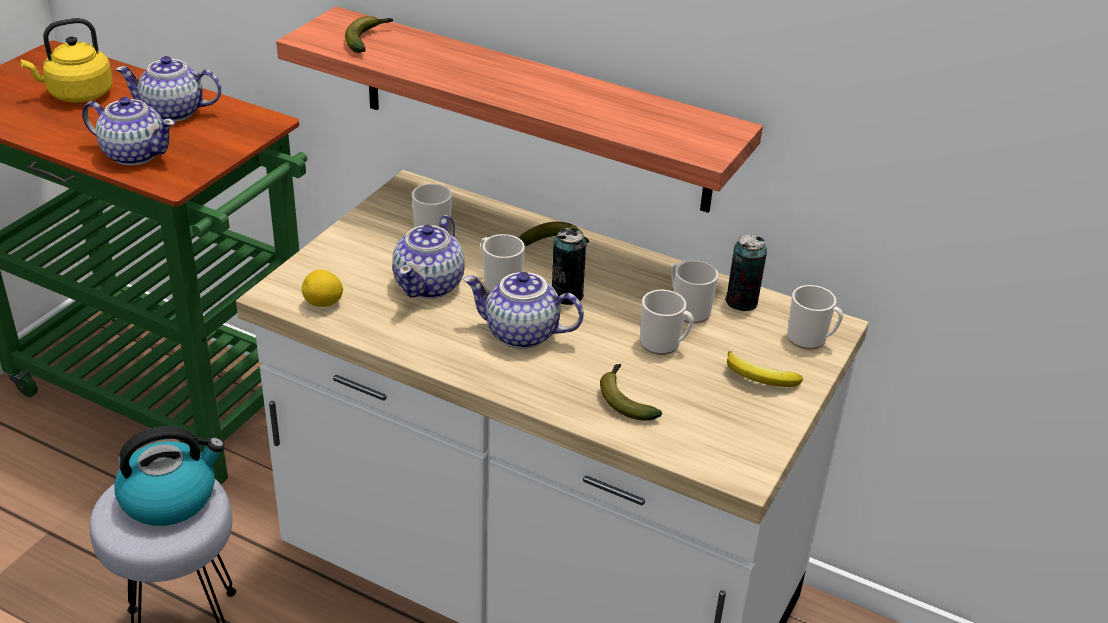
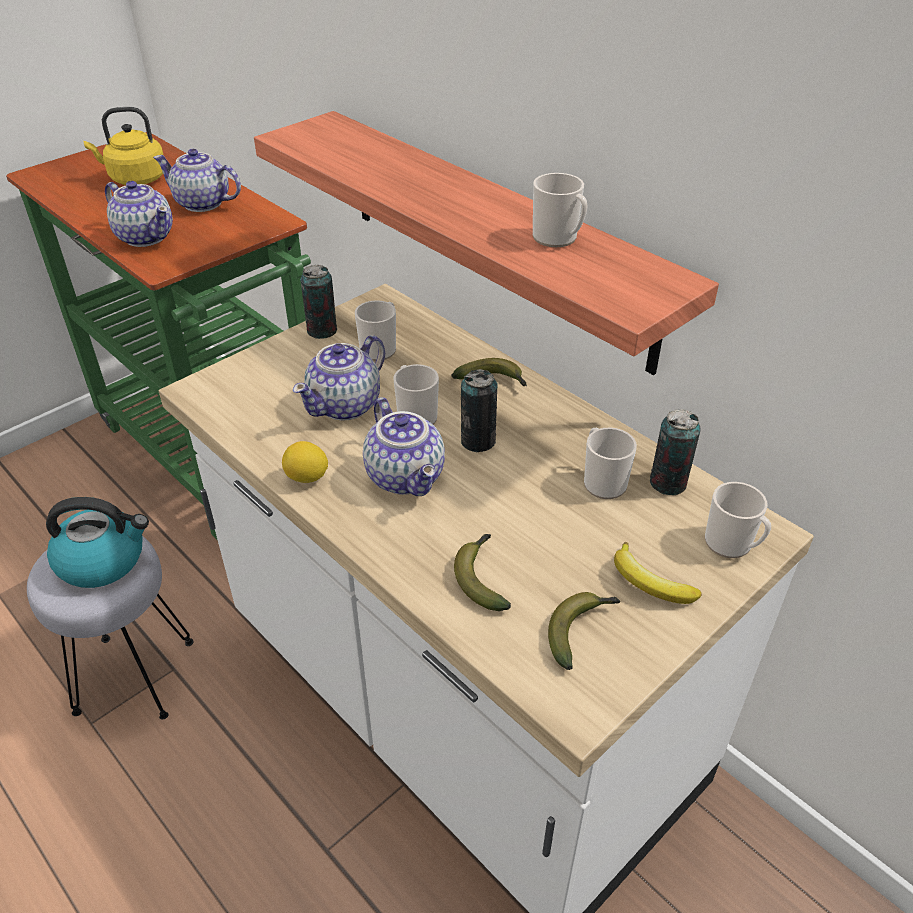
camera: 20 degrees right, 5 degrees up
(323, 304) = (234, 408): lemon -> lemon (307, 478)
(367, 222) = (322, 331): none -> can
(368, 40) = (340, 144): banana -> banana (580, 630)
(520, 334) = (407, 477): teapot -> teapot turned 150 degrees counterclockwise
(664, 344) = (556, 518): mug -> mug (558, 238)

